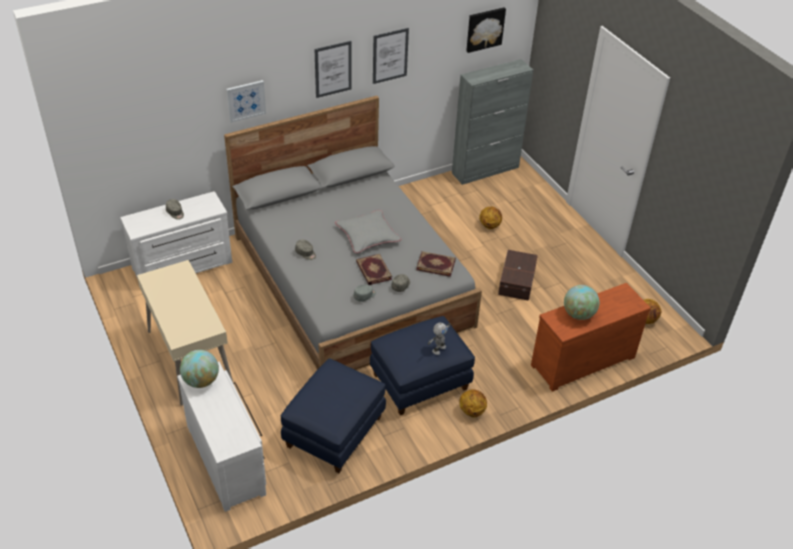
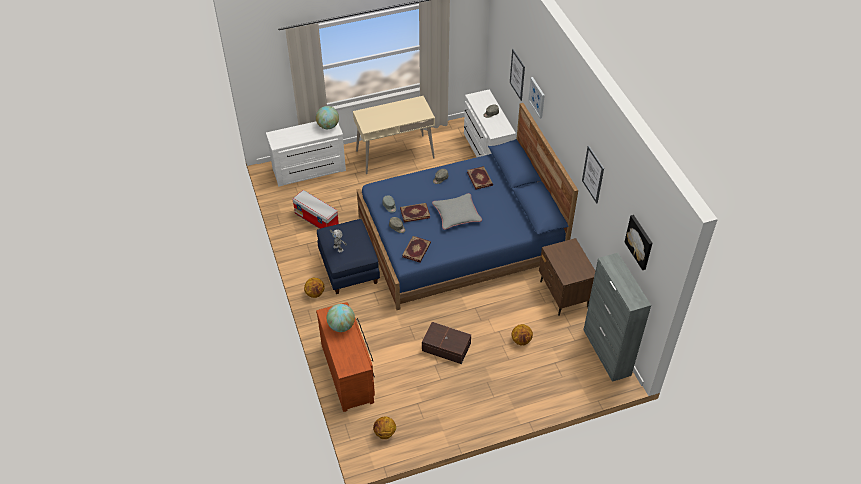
camera: 100 degrees right, 5 degrees up
(301, 219) = (480, 178): none -> book
(333, 69) = (569, 138): picture -> picture (517, 74)
(334, 431) = (317, 219): blue ottoman -> storage box
(351, 280) = (460, 240): grey bed -> blue bed
(418, 197) = (564, 294): none -> brown nightstand

